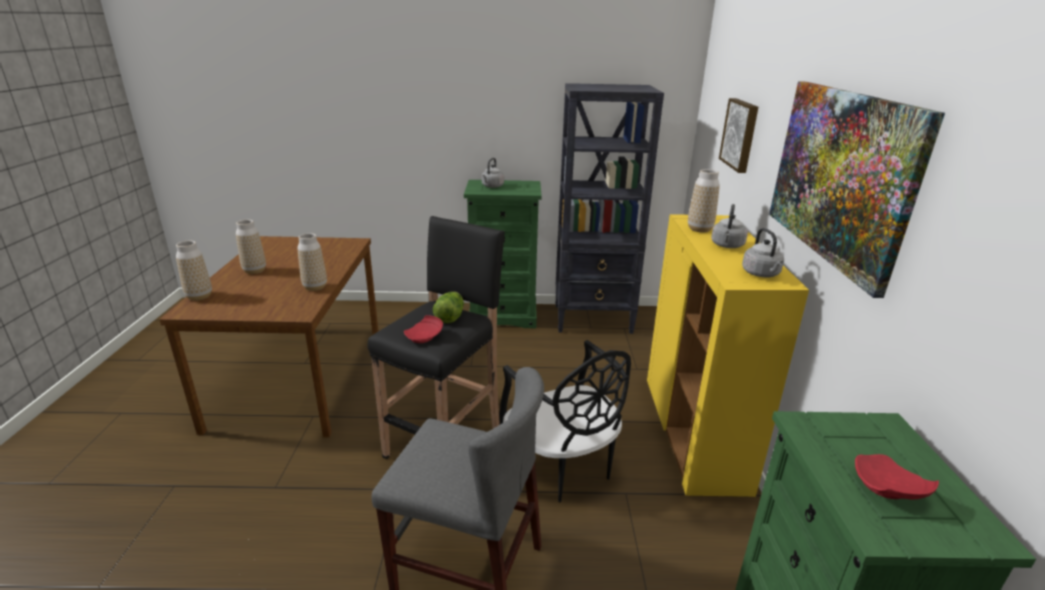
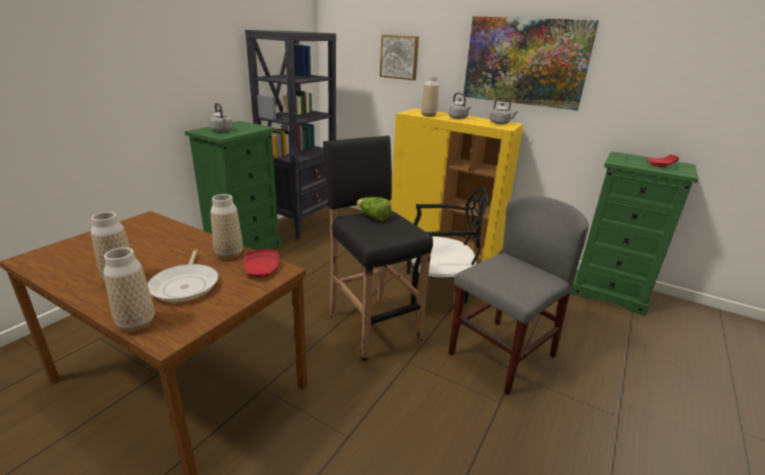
camera: 60 degrees left, 0 degrees up
(257, 291) = (186, 285): none -> frying pan
(425, 337) = (396, 231): red plate -> red plate (262, 270)

